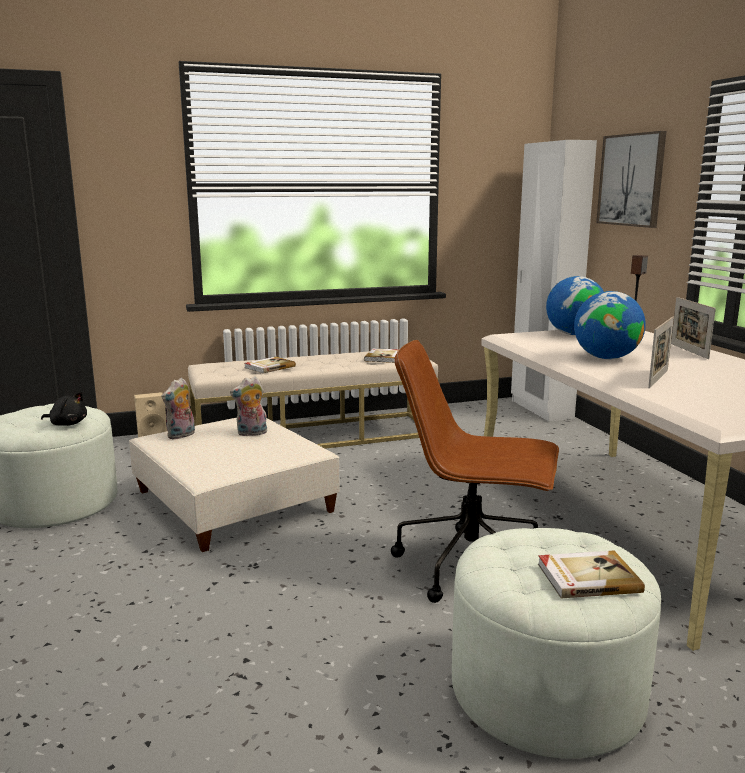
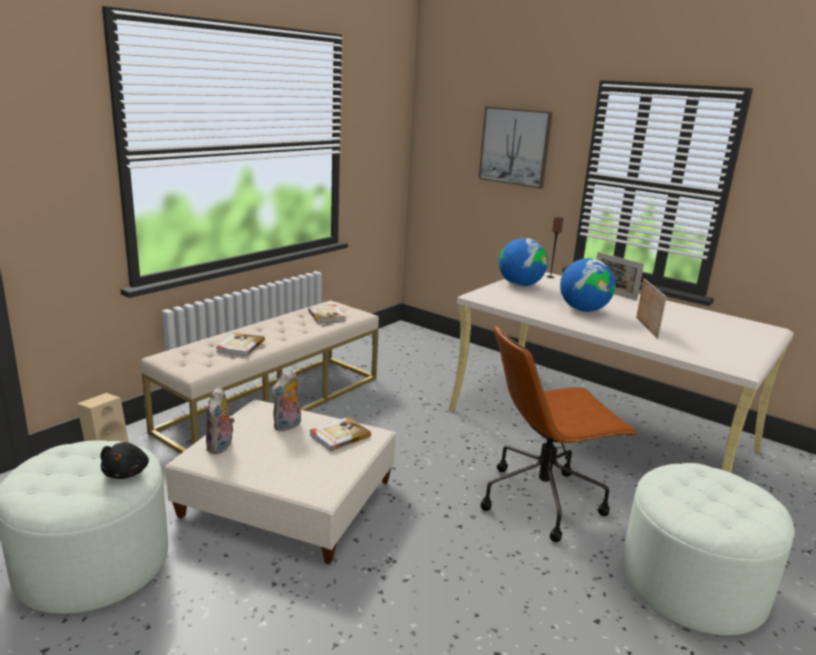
camera: 35 degrees left, 5 degrees up
(67, 424) = (127, 473): black plush toy -> black plush toy turned 105 degrees clockwise
(541, 409) = (423, 334): white wardrobe -> none
(587, 577) = (745, 502): book -> book (339, 436)

